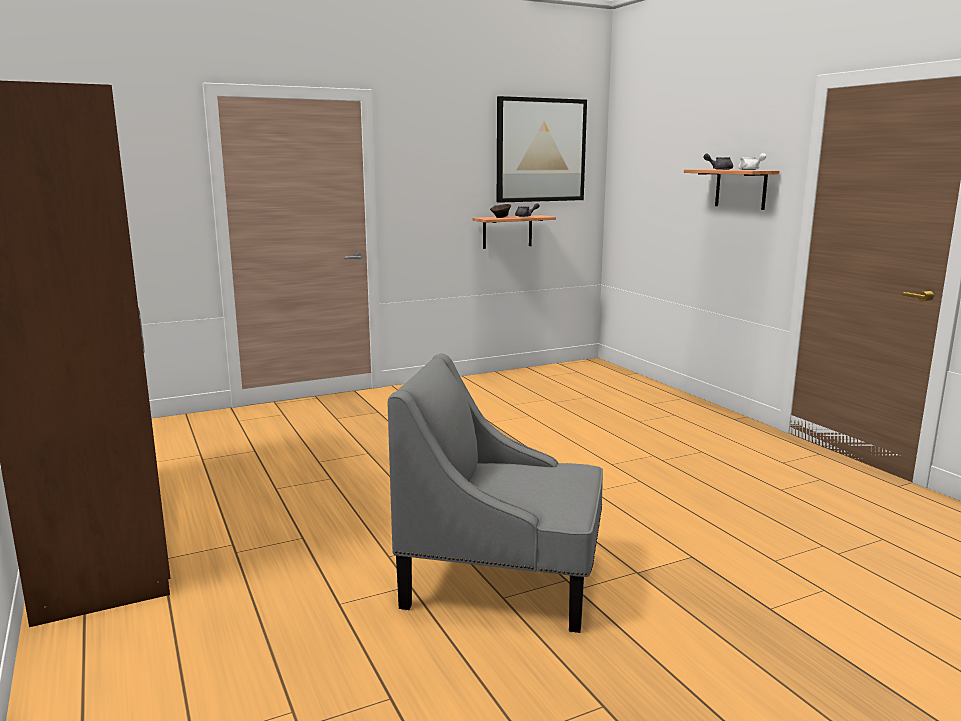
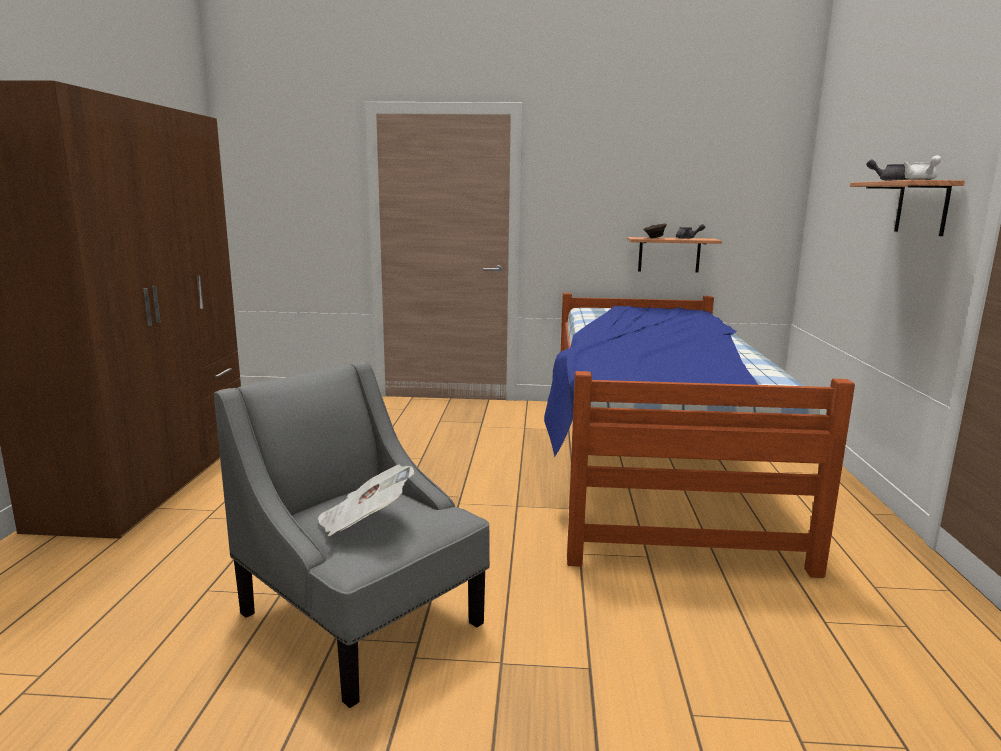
camera: 30 degrees right, 0 degrees up
(533, 485) = (364, 522): none -> newspaper
(540, 150) = (718, 165): picture -> none
(561, 418) = (650, 465): none -> bed

